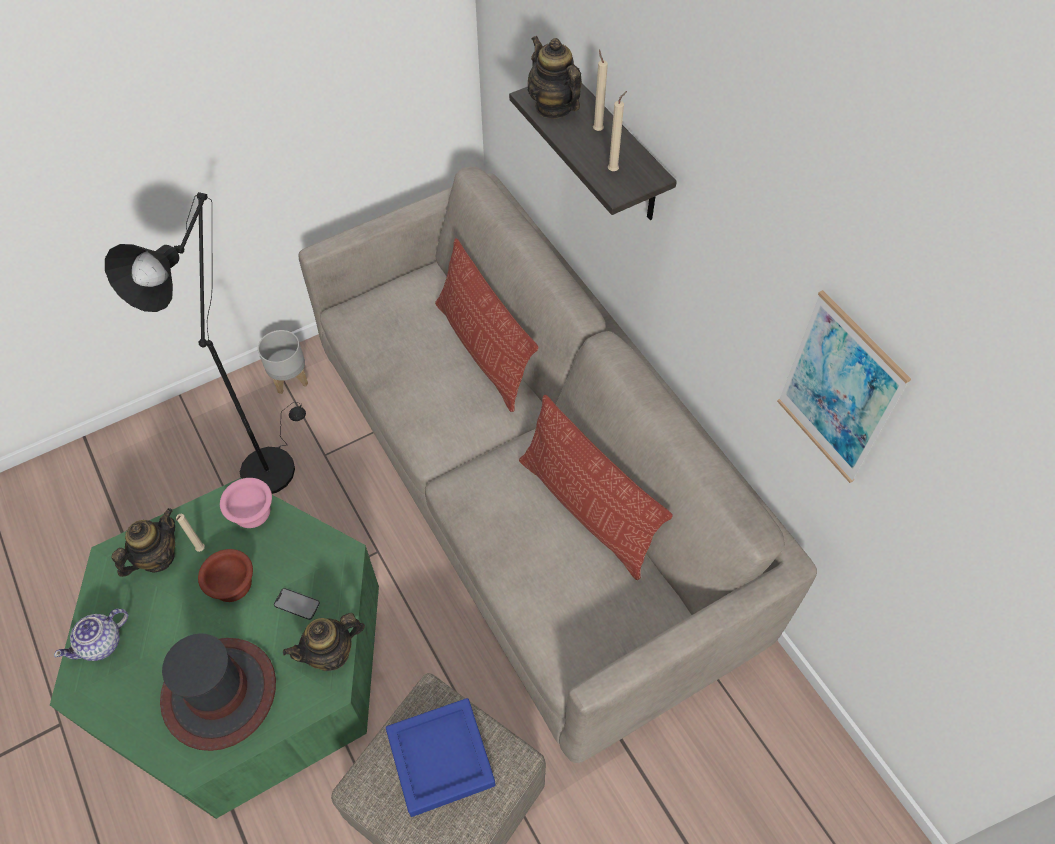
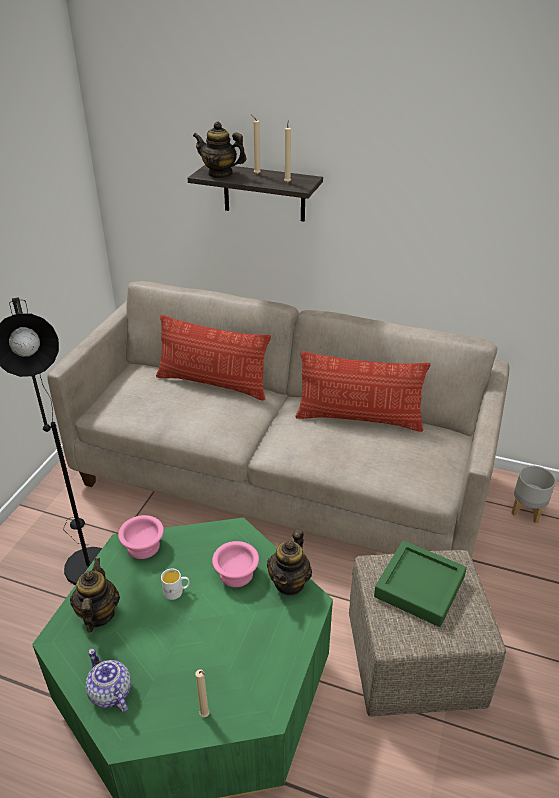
camera: 40 degrees left, 20 degrees down
(102, 643) = (110, 693): teapot -> teapot turned 135 degrees clockwise
(200, 550) = (128, 590): beige candle -> beige candle (205, 716)
(220, 693) = (240, 656): hat -> none
(234, 584) = (176, 591): brown bowl -> white mug
(290, 378) = (50, 508): grey planter -> grey planter (526, 510)
(297, 604) = (235, 573): phone -> pink bowl
(441, 758) = (419, 587): blue tray -> green tray
(838, 390) = (486, 224): picture -> none

